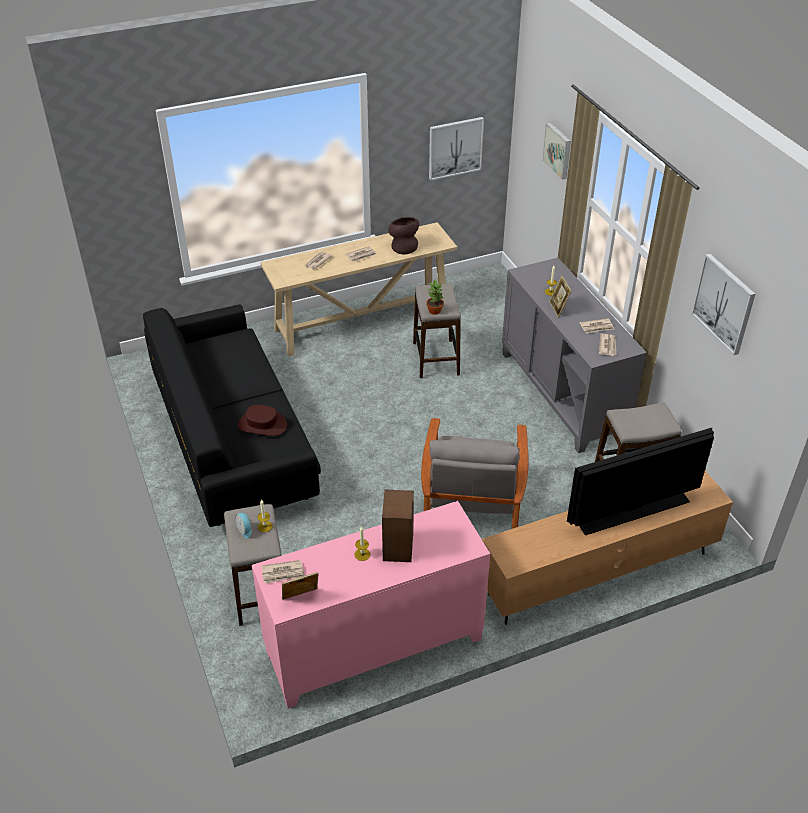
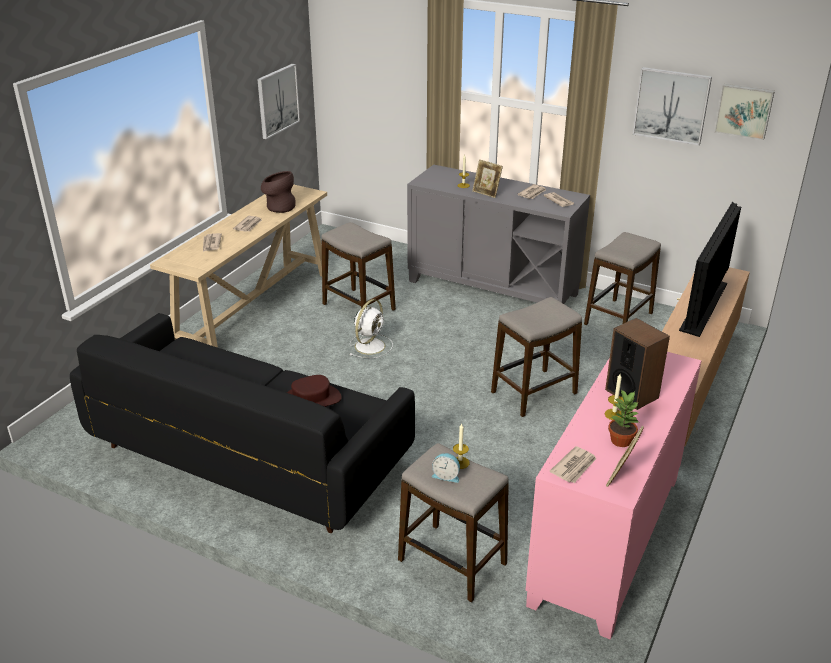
camera: 40 degrees left, 10 degrees down
(404, 398) = (370, 345): none -> white fan
(435, 310) = (366, 243): potted plant -> potted plant (621, 440)
(472, 506) = (534, 393): grey armchair -> stool
(558, 150) = (395, 64): picture -> picture (744, 111)

